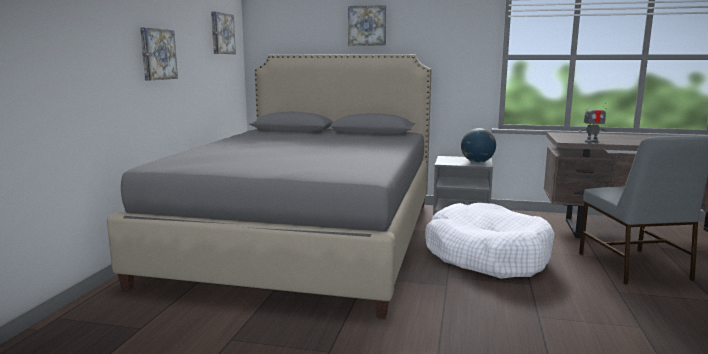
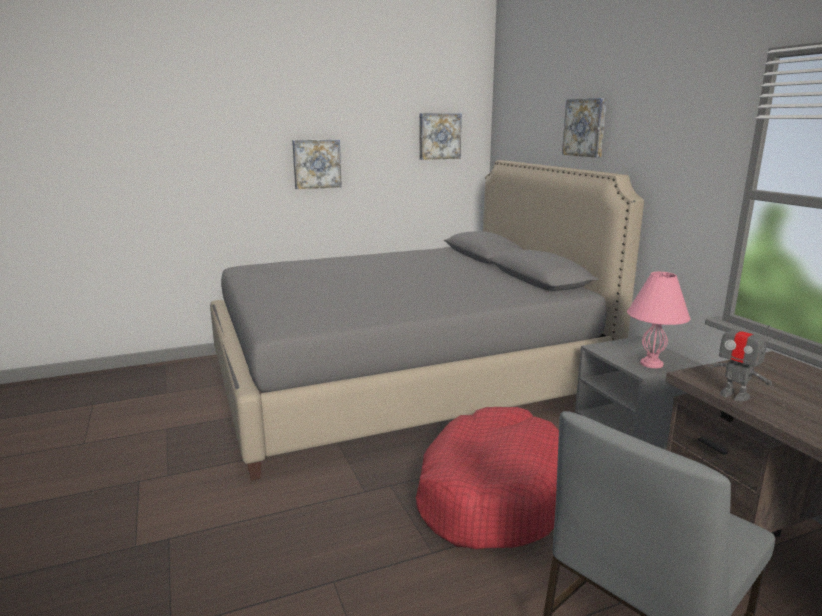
camera: 55 degrees right, 5 degrees up
(477, 162) = (651, 364): globe -> pink table lamp
(486, 255) = (492, 494): white dog bed -> red dog bed

